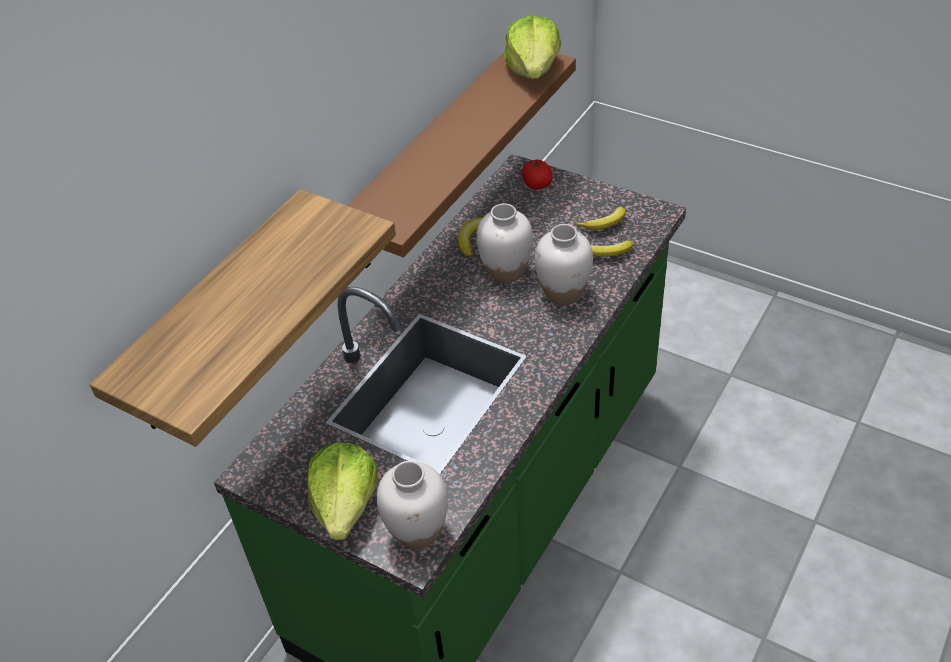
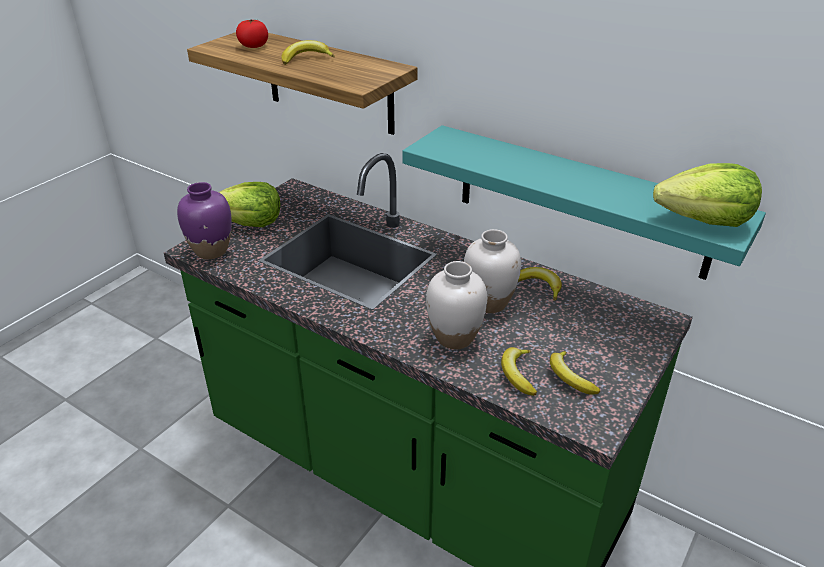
camera: 90 degrees right, 10 degrees down
(260, 288) = (306, 58): none -> banana
(418, 531) = (211, 251): white vase -> purple vase
(434, 156) = (580, 201): brown shelf -> turquoise shelf
(537, 185) = (636, 331): tomato -> tomato (253, 46)

